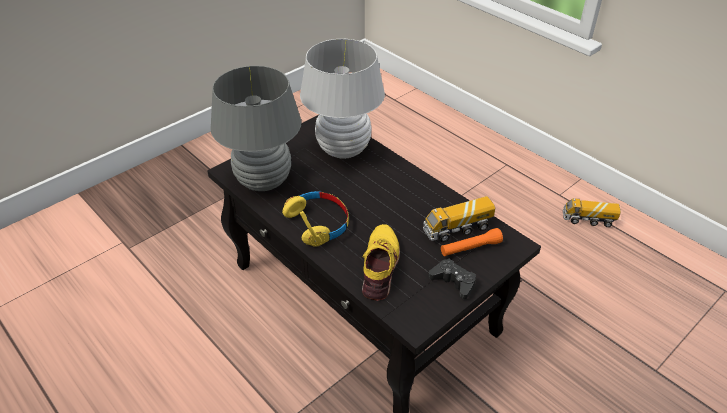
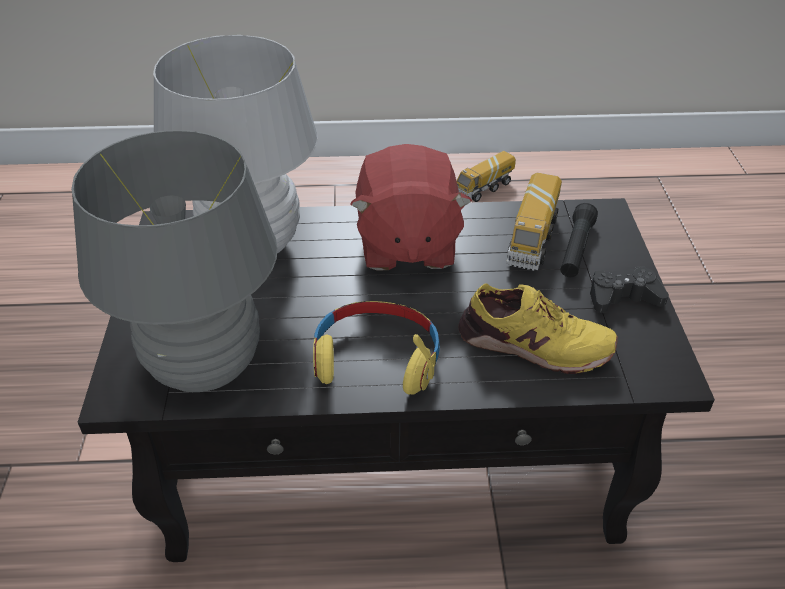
camera: 50 degrees left, 0 degrees up
(381, 267) = (533, 345): yellow shoe -> yellow shoe turned 150 degrees clockwise
(401, 191) = (406, 244): none -> red plush toy
(470, 248) = (576, 249): orange flashlight -> black flashlight

